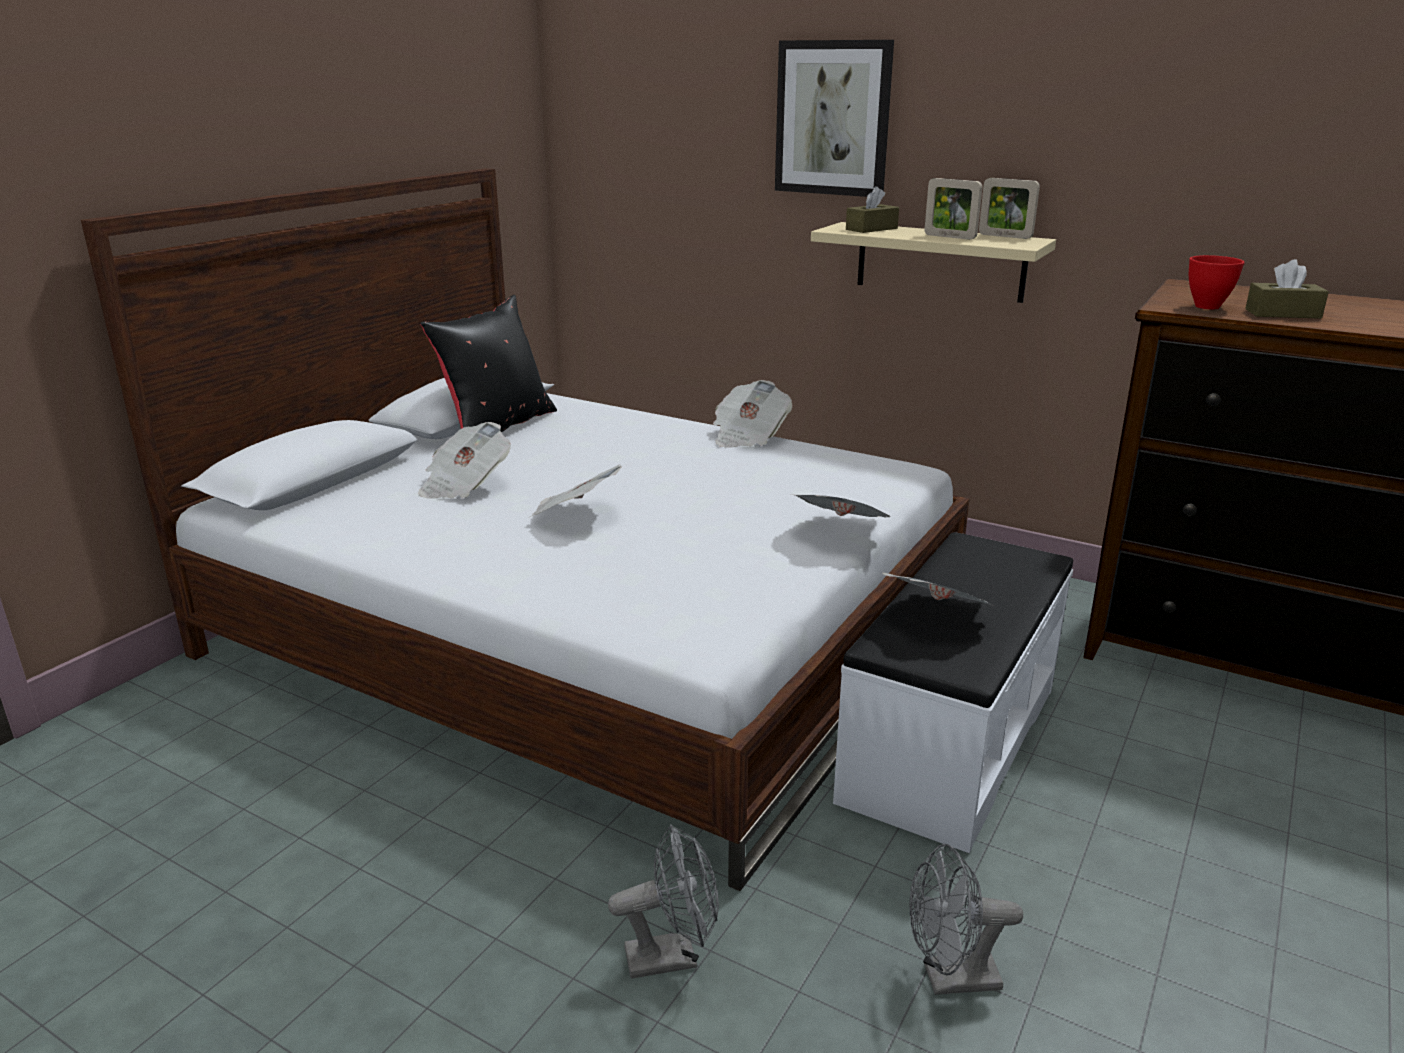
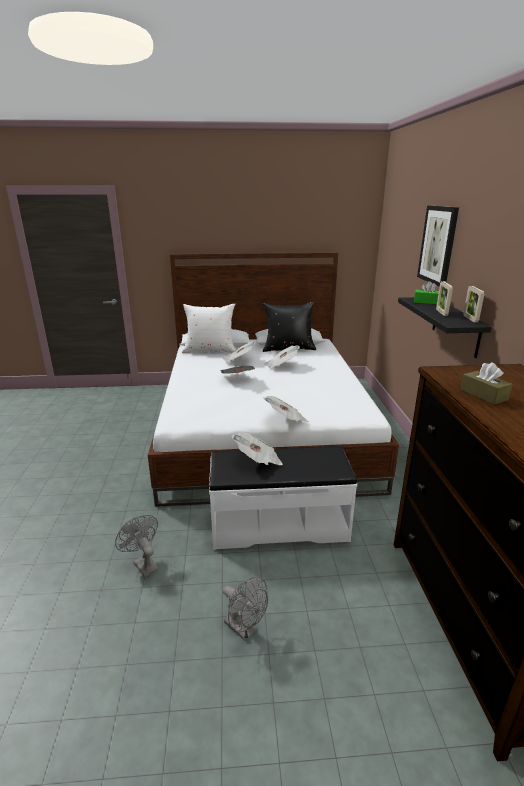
camera: 55 degrees right, 0 degrees up
(336, 495) = (210, 350): none -> white pillow
(672, 956) = (119, 505): grey fan -> grey fan (244, 629)
(748, 436) = (348, 381): newspaper -> newspaper (281, 365)
(871, 229) = (426, 302): brown tissue box -> green tissue box
(940, 261) = (456, 326): beige shelf -> black shelf
(1208, 307) = (459, 378): red bowl -> none

